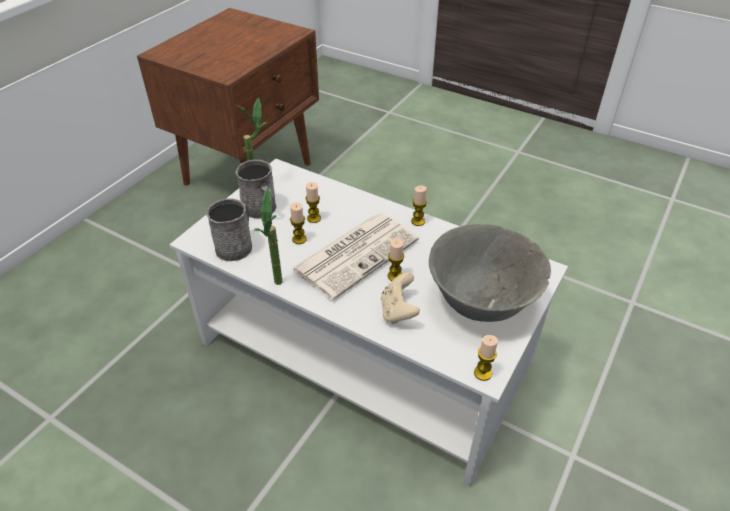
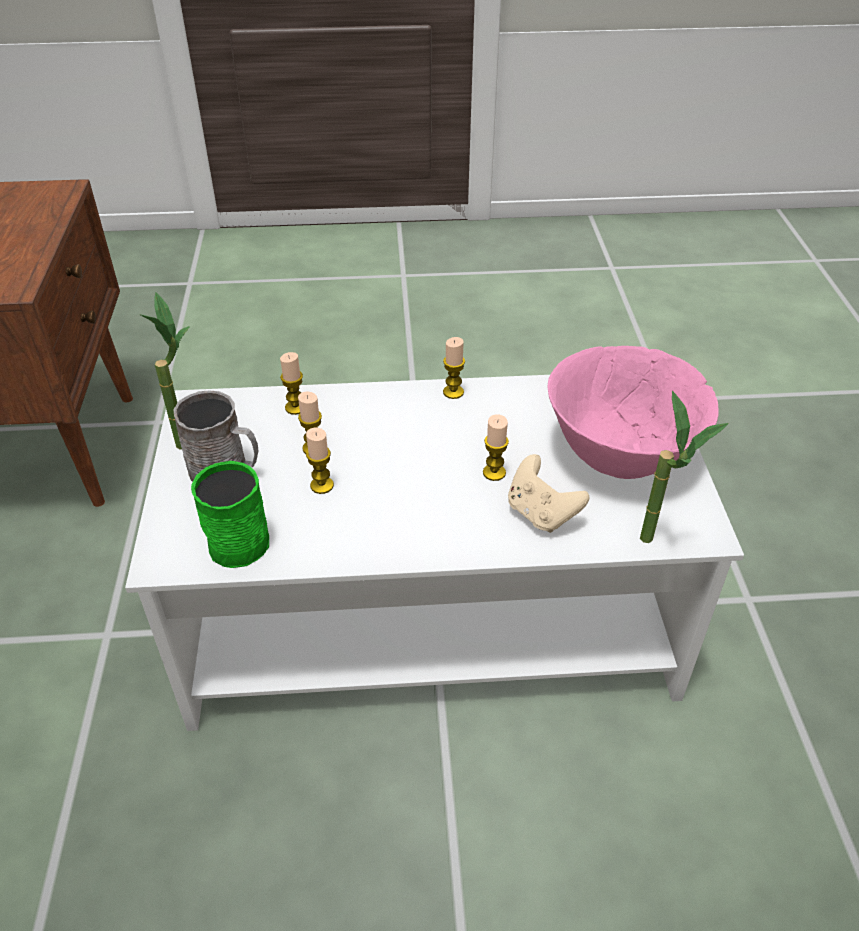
camera: 35 degrees left, 0 degrees up
(237, 245) = (238, 536): grey mug -> green mug
(279, 288) = (361, 563): potted plant -> potted plant (657, 545)
(356, 254) = (418, 468): newspaper -> none
(480, 302) = (619, 454): grey bowl -> pink bowl
(482, 373) = (701, 534): candle -> candle (295, 407)

